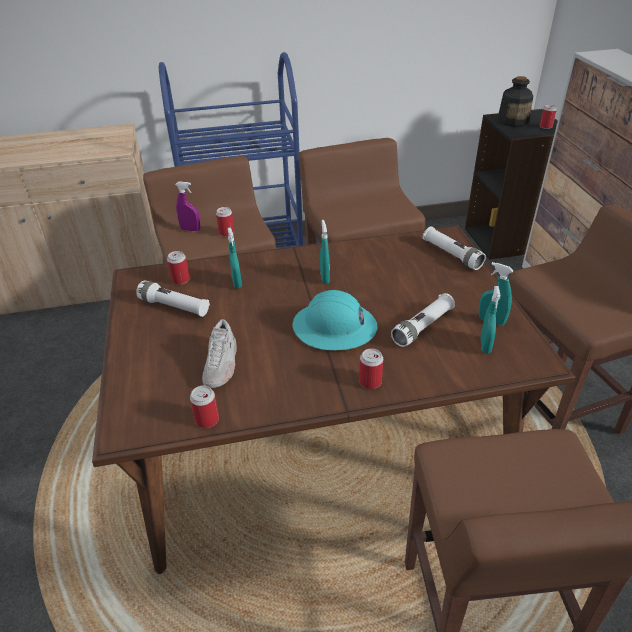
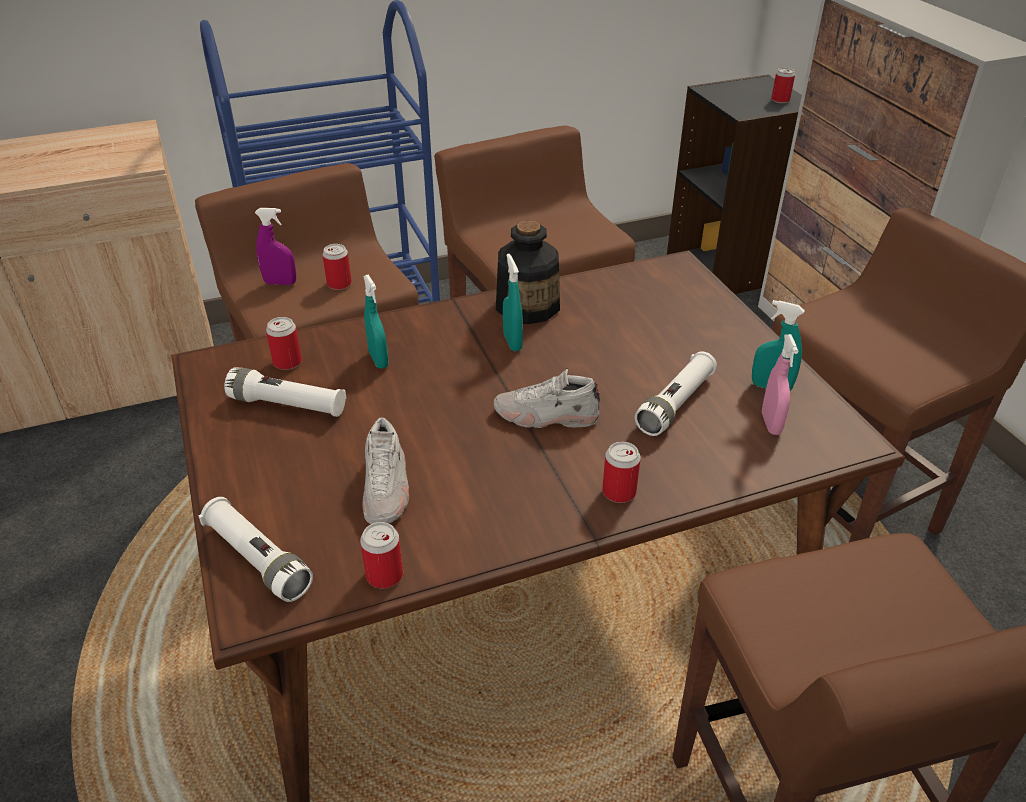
camera: 10 degrees left, 0 degrees up
(334, 327) = (546, 416): turquoise hard hat -> white shoe
(451, 255) = (691, 295): white flashlight -> white flashlight (258, 559)
(485, 346) = (771, 424): turquoise spray bottle -> pink spray bottle
(513, 121) = (732, 93): bottle -> bottle (528, 306)

